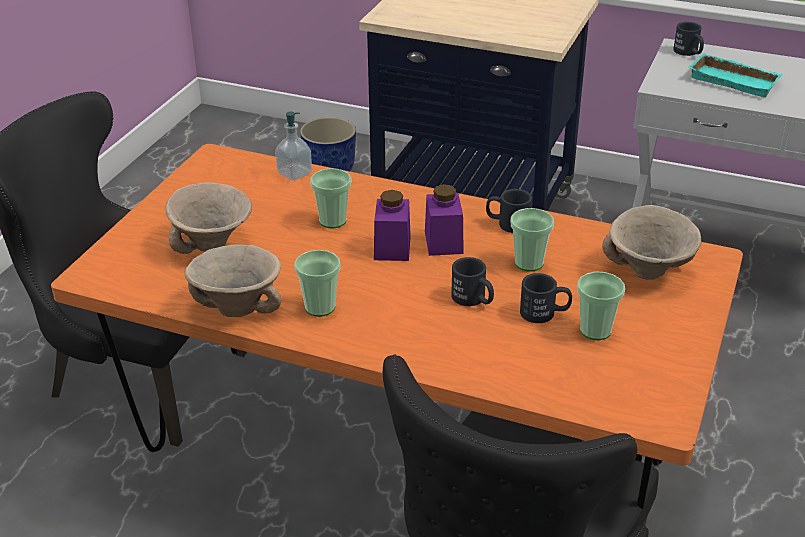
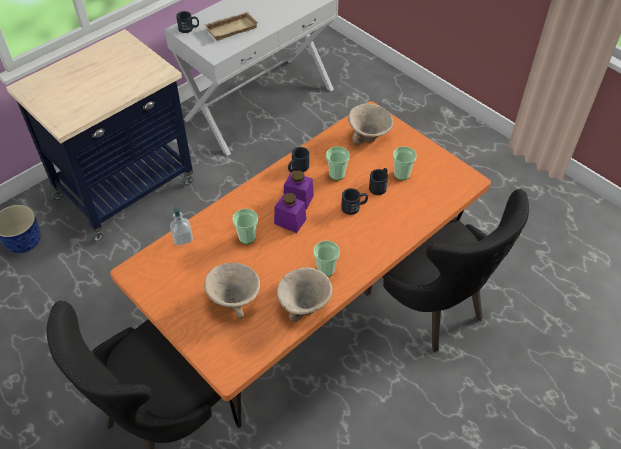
camera: 65 degrees left, 15 degrees up
(735, 80) = (231, 28): turquoise tray -> beige tray

